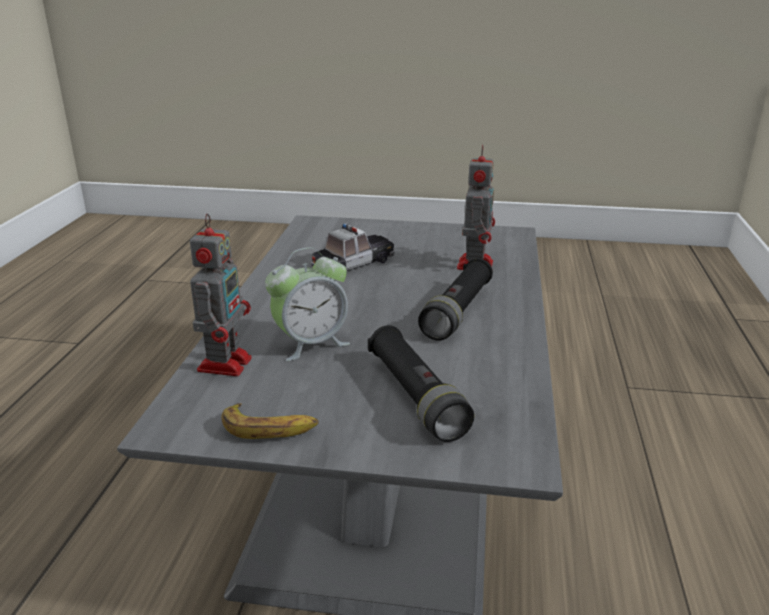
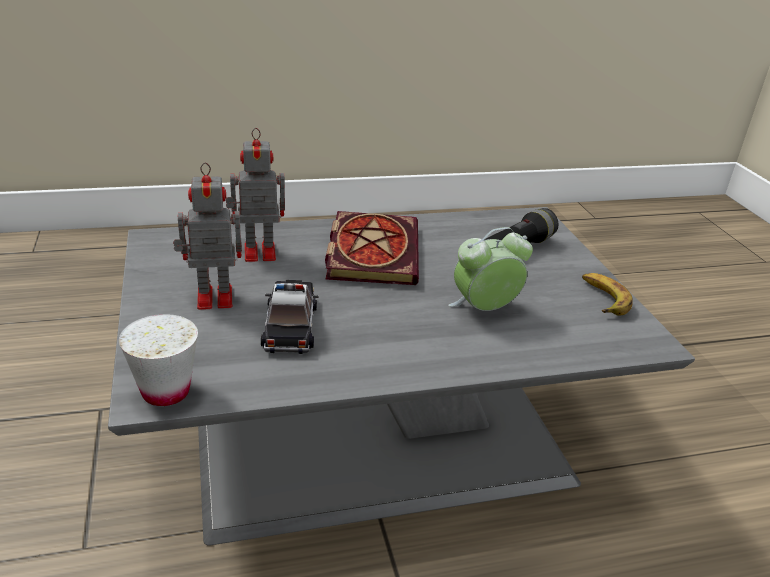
camera: 115 degrees left, 5 degrees up
(226, 362) = (554, 345): toy robot -> toy robot (212, 297)
(311, 226) = (166, 392): none -> white cup
(311, 344) = (484, 309): alarm clock -> alarm clock turned 60 degrees counterclockwise
(353, 263) = (291, 324): toy car -> toy car turned 60 degrees clockwise
(458, 312) = (371, 250): black flashlight -> book

